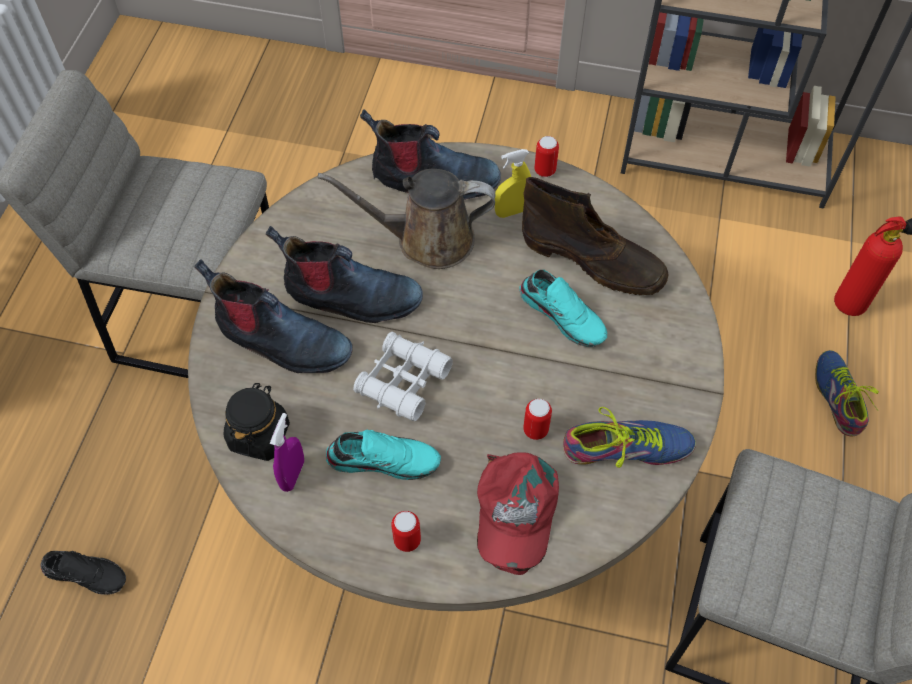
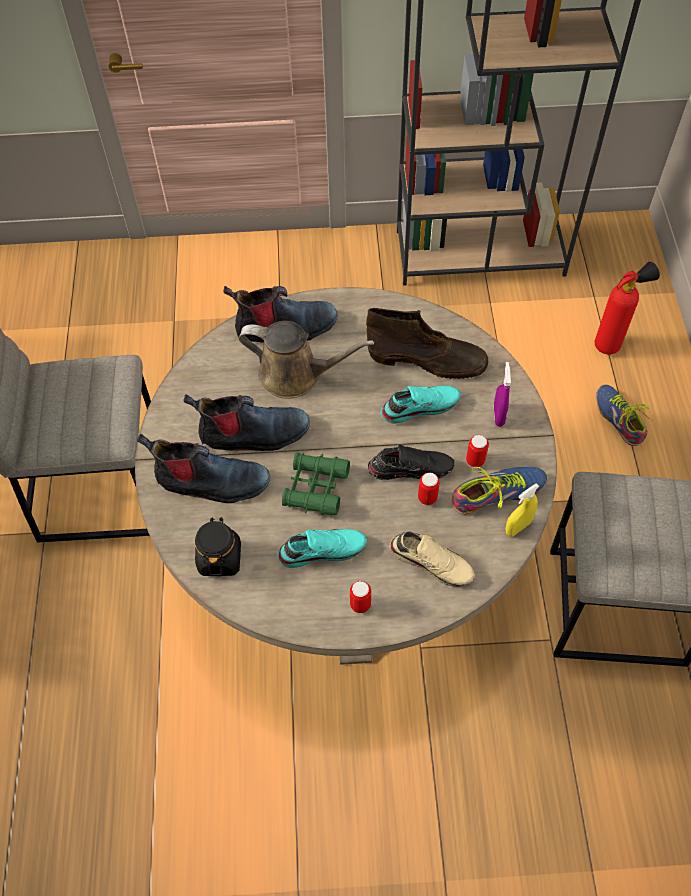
camera: 15 degrees left, 0 degrees up
(87, 573) = (78, 716): black shoe -> black shoe (410, 467)
(293, 474) = (256, 580): purple spray bottle -> purple spray bottle (498, 415)
(403, 381) = (316, 488): white binoculars -> green binoculars
(427, 239) = (296, 375): brown watering can -> brown watering can turned 150 degrees counterclockwise
(512, 211) = (354, 337): yellow spray bottle -> yellow spray bottle (518, 527)
(514, 512) = (432, 561): red cap -> beige shoe
(545, 170) = (368, 300): can -> can (475, 460)
(564, 315) = (419, 406): turquoise shoe -> turquoise shoe turned 45 degrees counterclockwise

